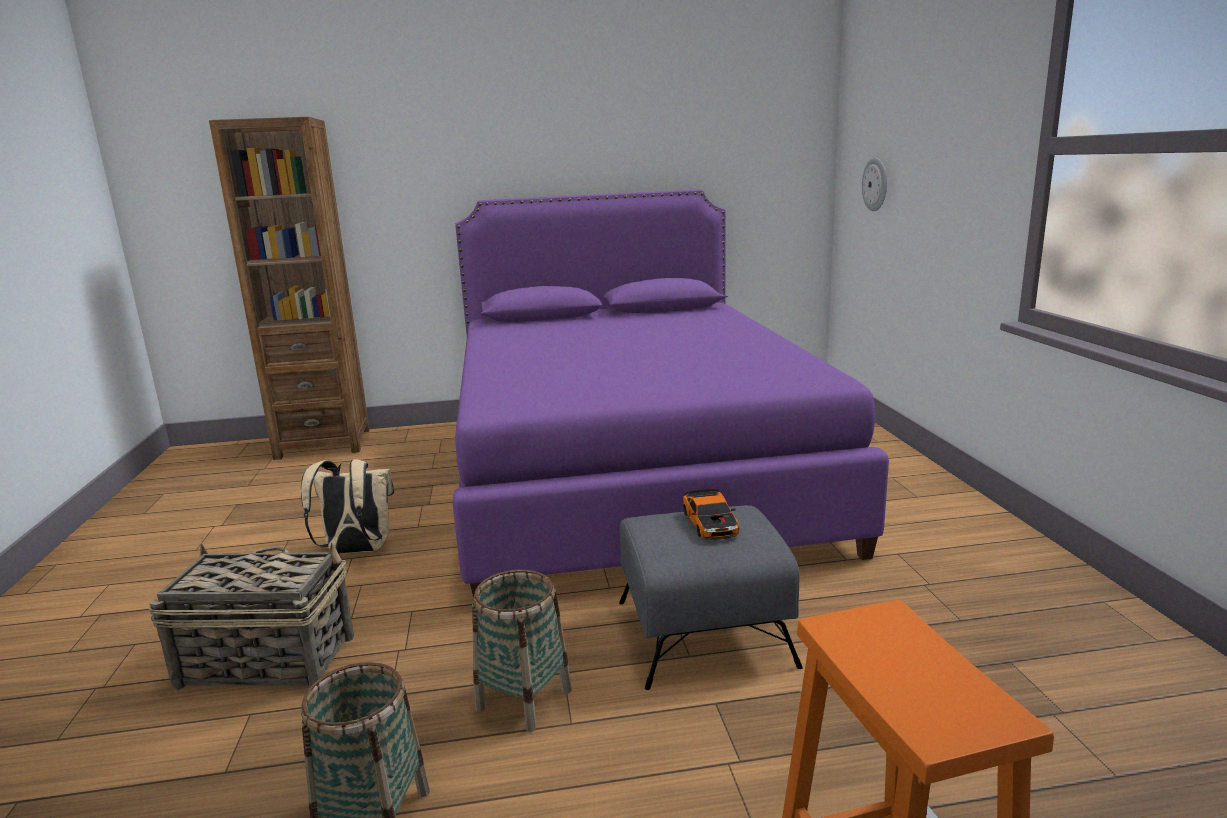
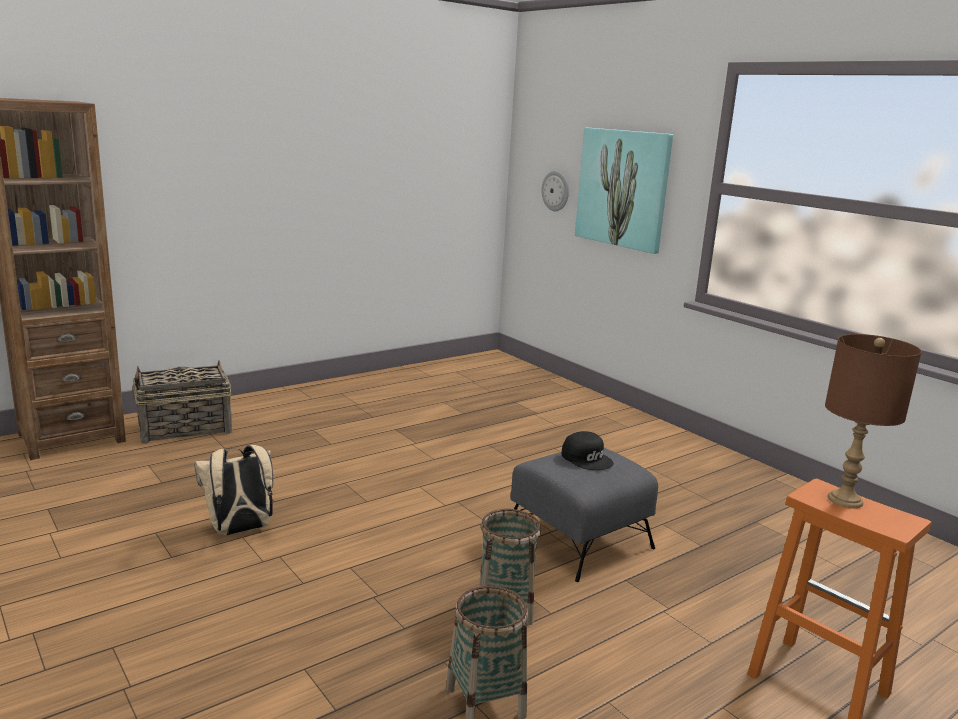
camera: 30 degrees left, 0 degrees up
(265, 661) = (266, 630): basket -> basket (184, 429)
(630, 474) = (413, 434): purple bed -> none
(711, 522) = (587, 458): toy car -> black cap
(903, 650) = (845, 500): none -> brown table lamp
(941, 168) = (623, 188): none -> picture

